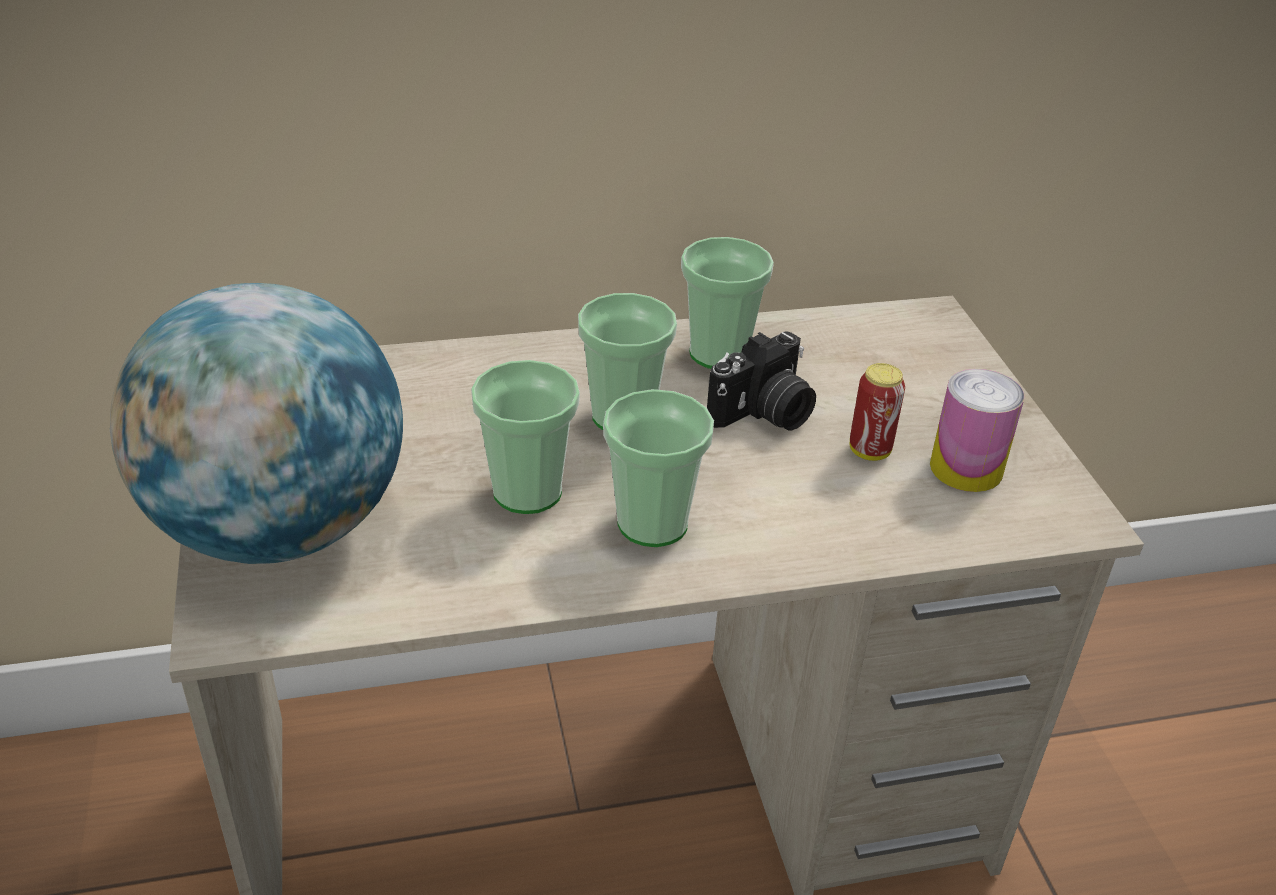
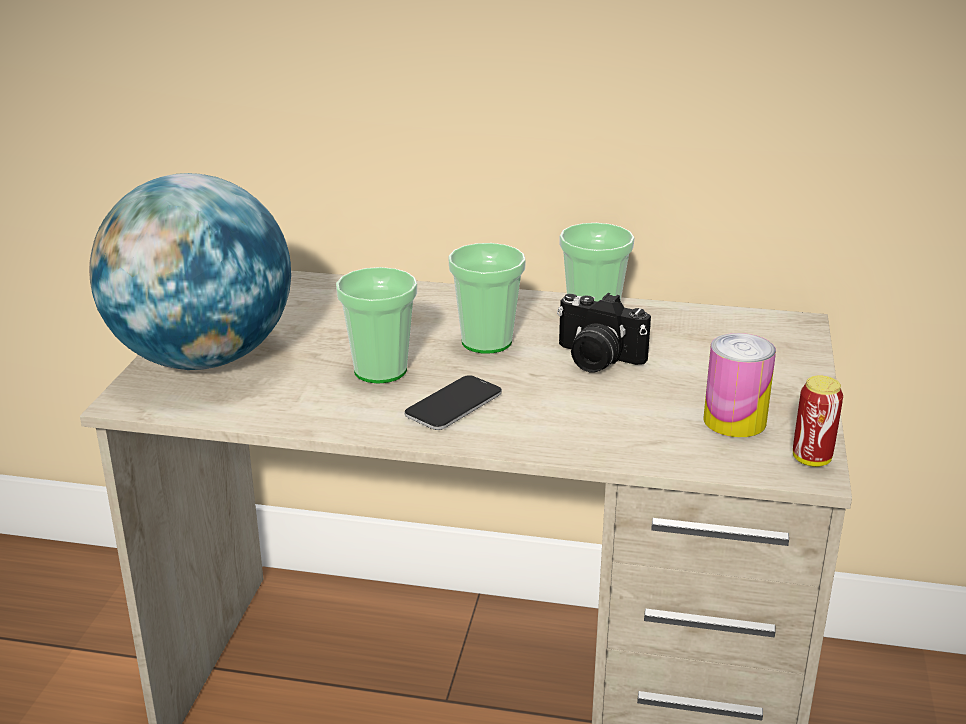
camera: 25 degrees right, 10 degrees down
(652, 523) = (454, 405): cup -> phone
(764, 414) = (596, 359): camera -> camera turned 45 degrees clockwise
(869, 451) = (662, 395): can -> can (811, 459)

